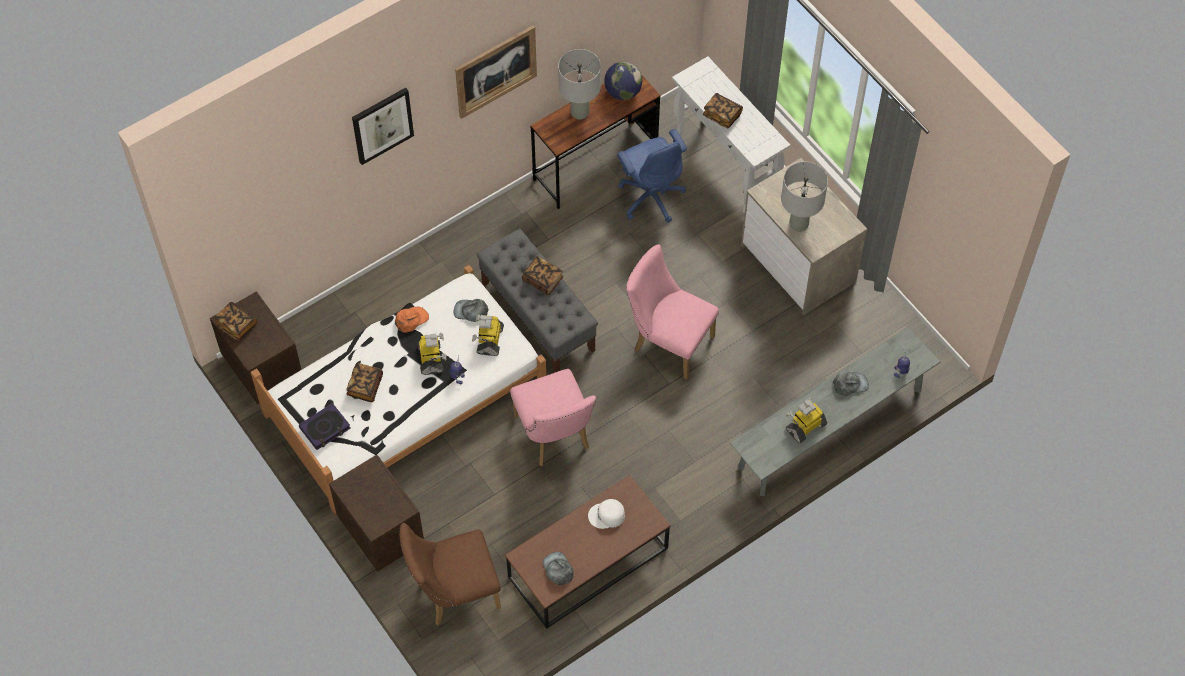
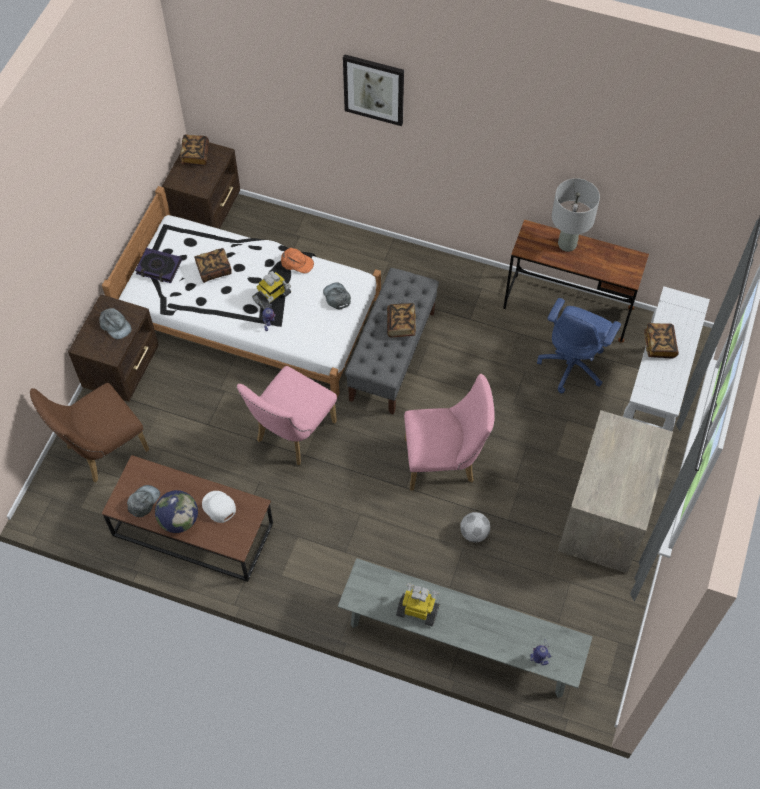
camera: 55 degrees right, 0 degrees up
(453, 593) = (101, 450): brown chair -> brown chair turned 75 degrees counterclockwise
(489, 340) = (320, 325): toy robot -> none
(496, 71) = (501, 134): picture -> none
(623, 92) = (615, 262): globe -> globe (179, 520)
(668, 341) = (445, 462): pink chair -> pink chair turned 90 degrees clockwise
(746, 361) = (474, 533): none -> football
(799, 224) = (602, 471): grey table lamp -> none
(850, 384) = (491, 622): grey cap -> grey cap (115, 325)

